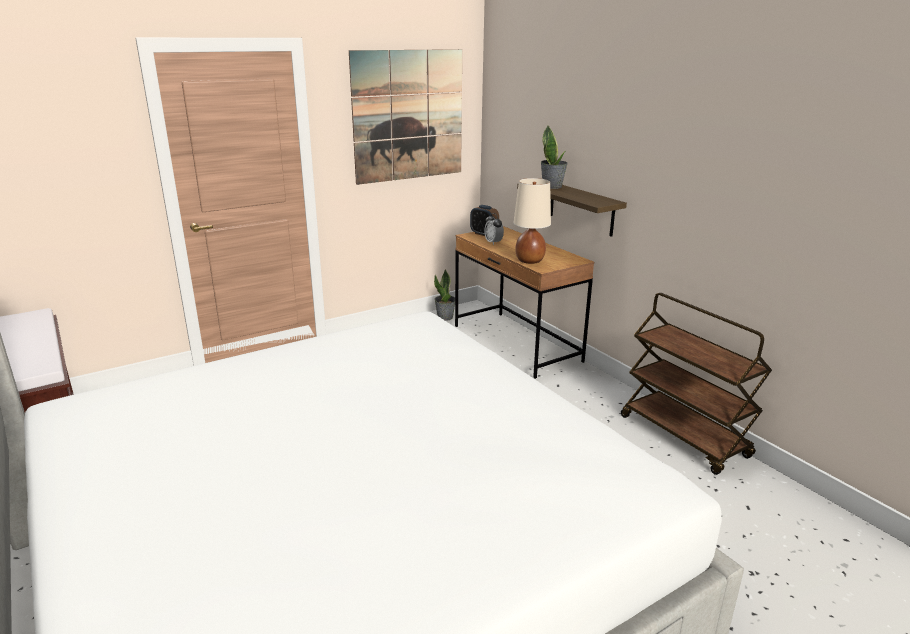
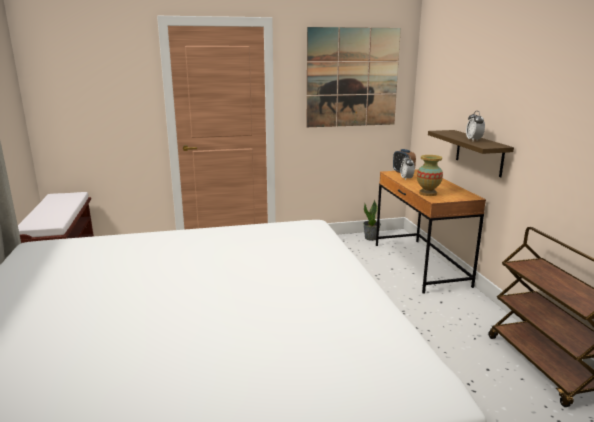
camera: 20 degrees right, 5 degrees down
(529, 261) = (427, 193): beige table lamp -> vase
(552, 186) = (456, 134): potted plant -> none
(579, 195) = (473, 140): none -> alarm clock

